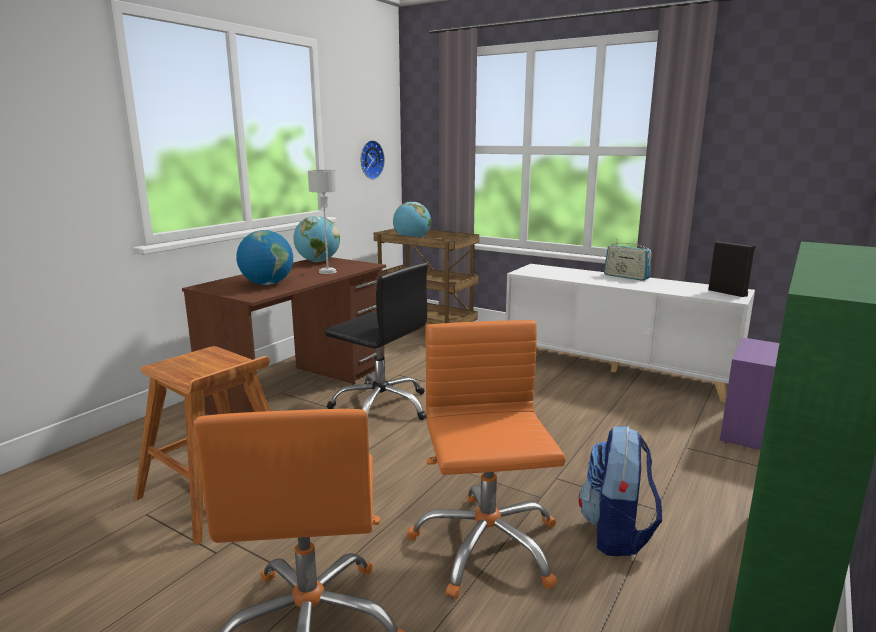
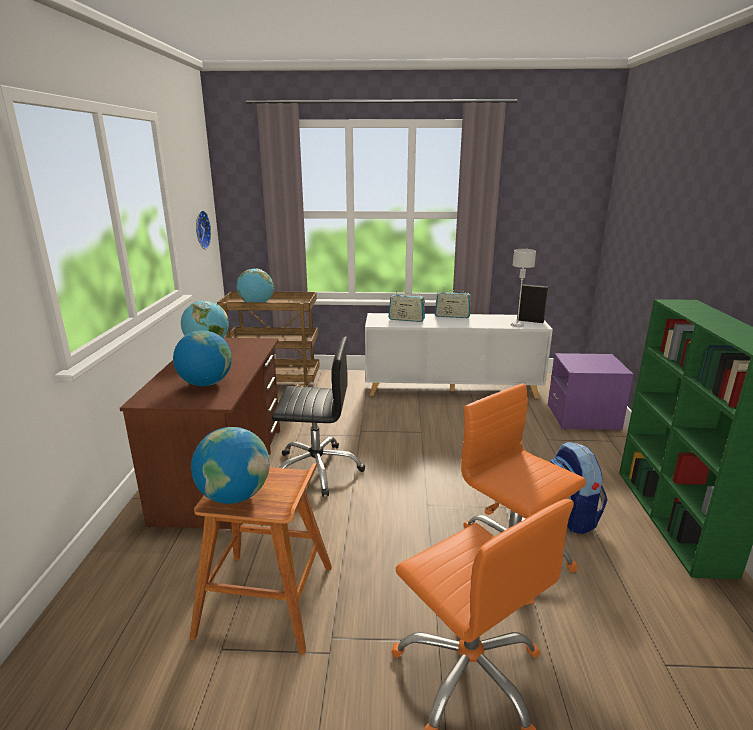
camera: 30 degrees left, 5 degrees up
(181, 366) = (234, 496): none -> globe
(327, 272) = (239, 357): grey table lamp -> grey table lamp (517, 325)
(564, 273) = (406, 319): none -> radio

